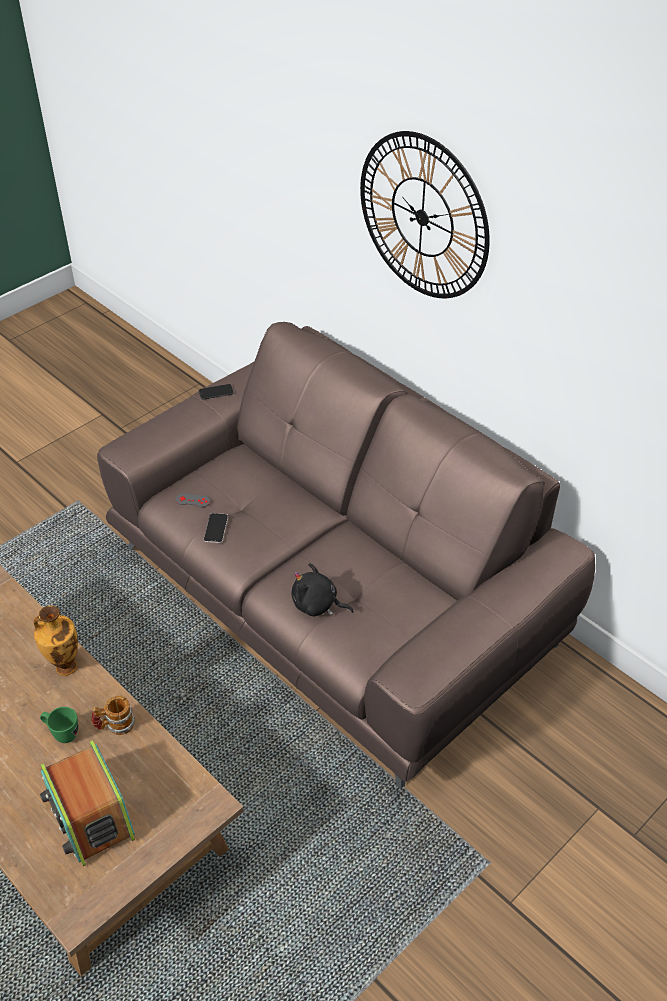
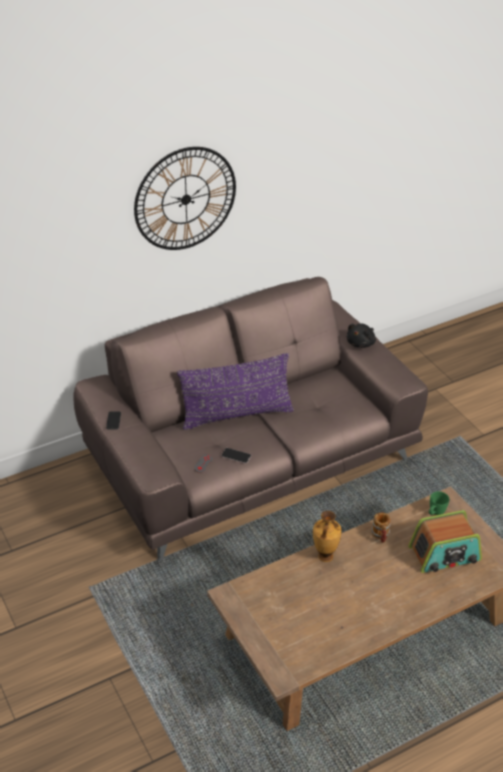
camera: 75 degrees left, 5 degrees down
(62, 733) = (381, 563): green mug -> green mug (435, 513)
(299, 512) = (236, 415): none -> purple pillow
(317, 605) = (320, 421): black plush toy -> black plush toy (361, 343)

